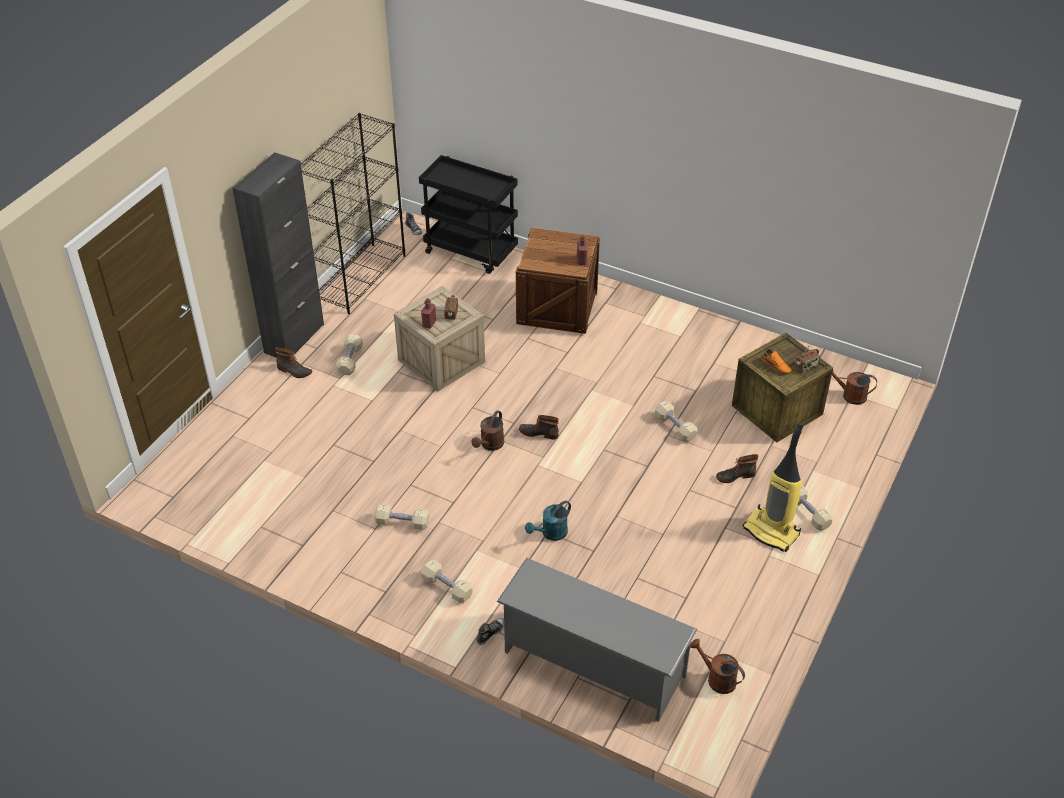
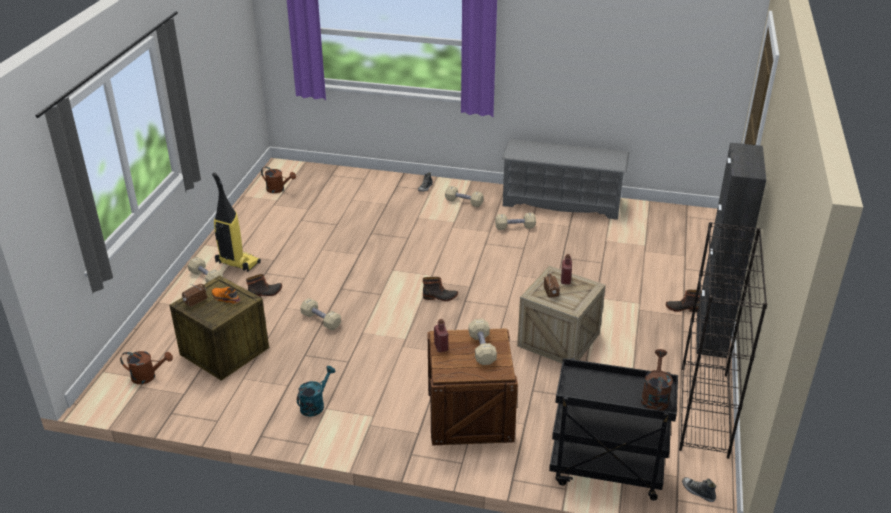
camera: 165 degrees right, 10 degrees down
(350, 360) = (642, 325): beige dumbbell -> beige dumbbell (482, 349)
(490, 445) = (477, 282): brown watering can -> brown watering can (654, 397)
(551, 534) = (405, 237): turquoise watering can -> turquoise watering can (315, 404)
(592, 664) = (356, 185): grey shoe rack -> grey shoe rack (562, 202)

